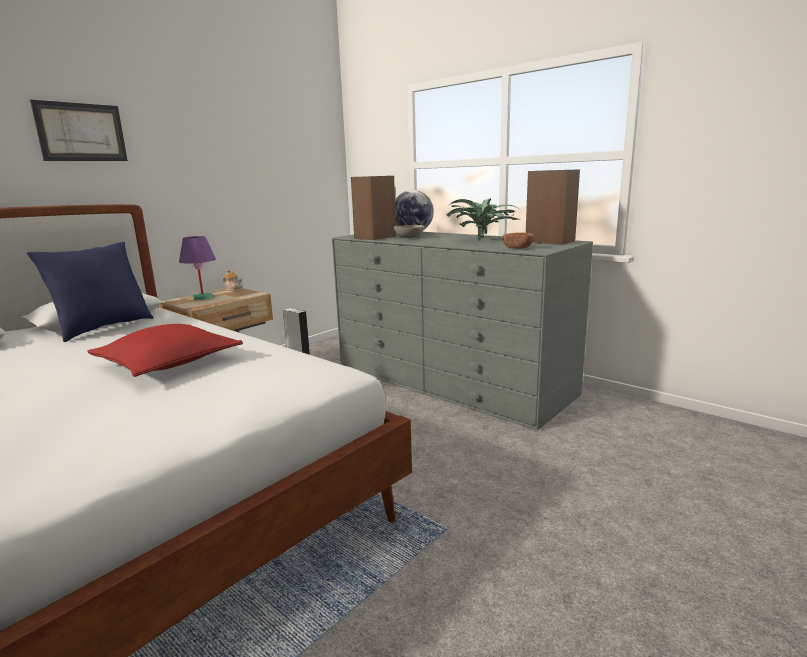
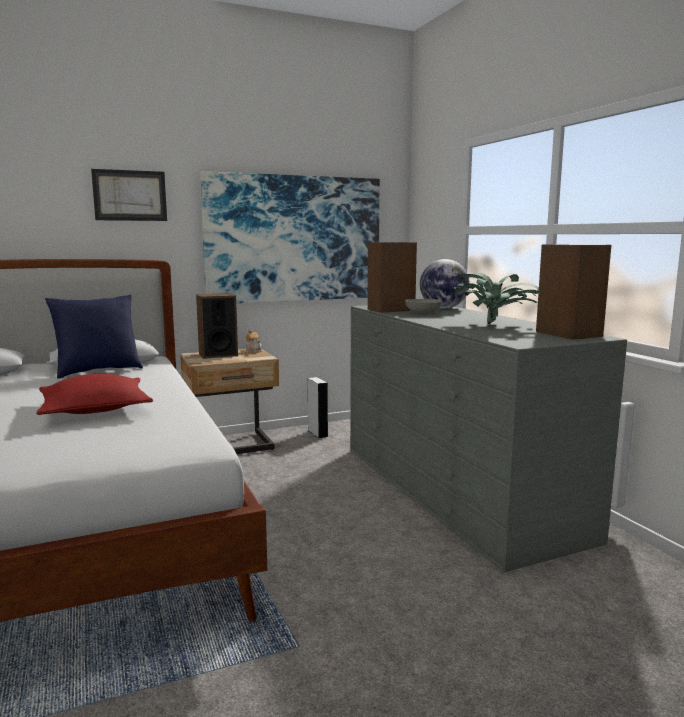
camera: 25 degrees right, 5 degrees down
(203, 297) = (218, 354): purple table lamp -> speaker
(254, 178) = (294, 239): none -> picture
(517, 248) = (505, 338): brown bowl -> none

